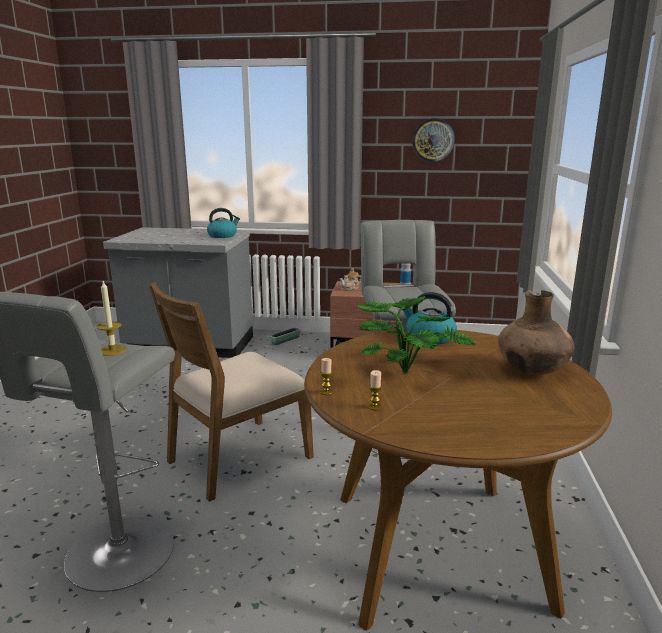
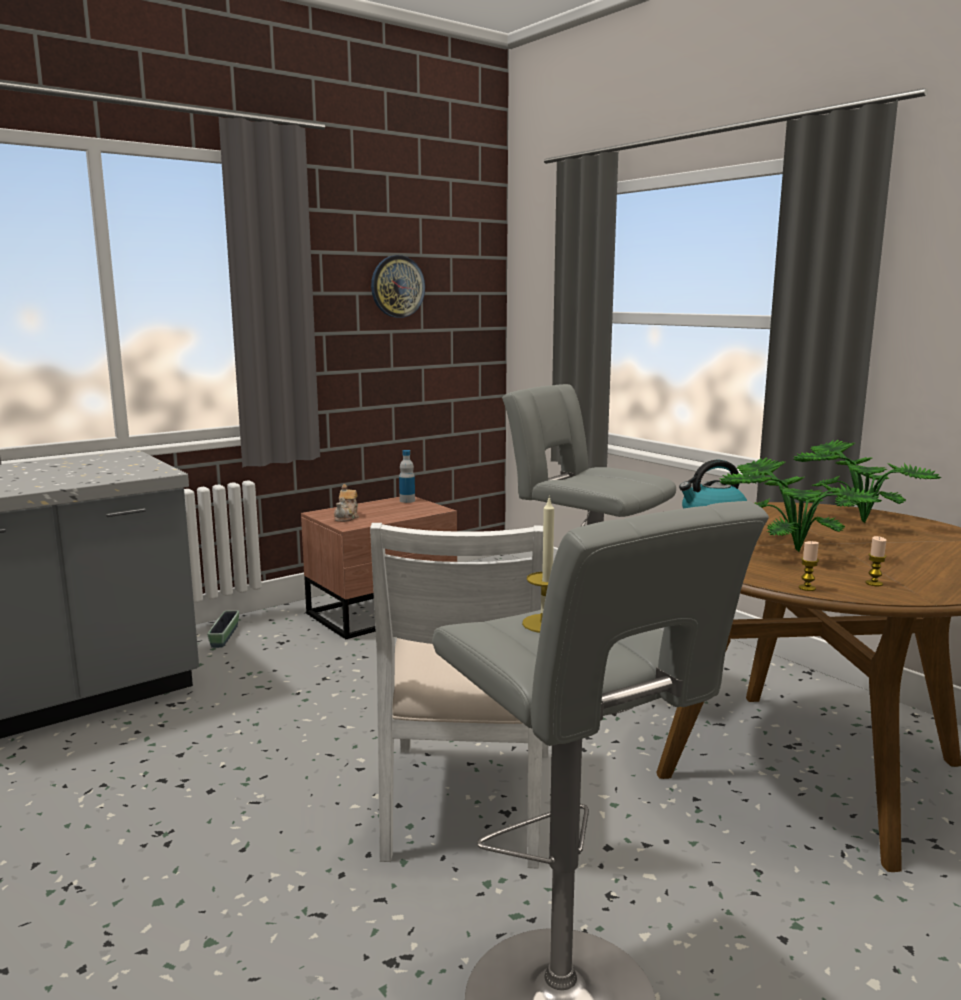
camera: 45 degrees left, 5 degrees down
(223, 235) = (128, 463): kettle -> none
(238, 458) = (467, 802): brown chair -> white chair
(532, 371) = (857, 520): brown vase -> potted plant

